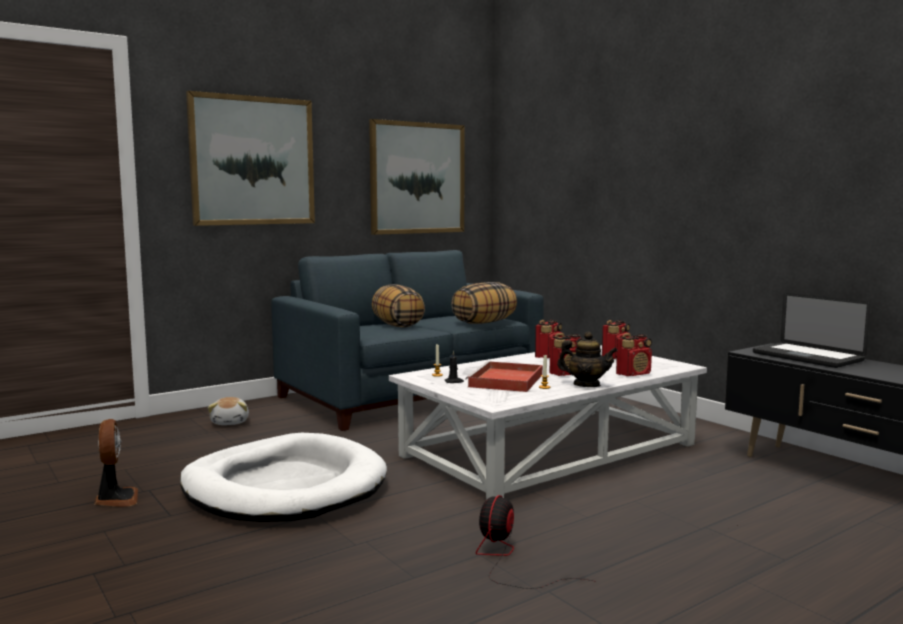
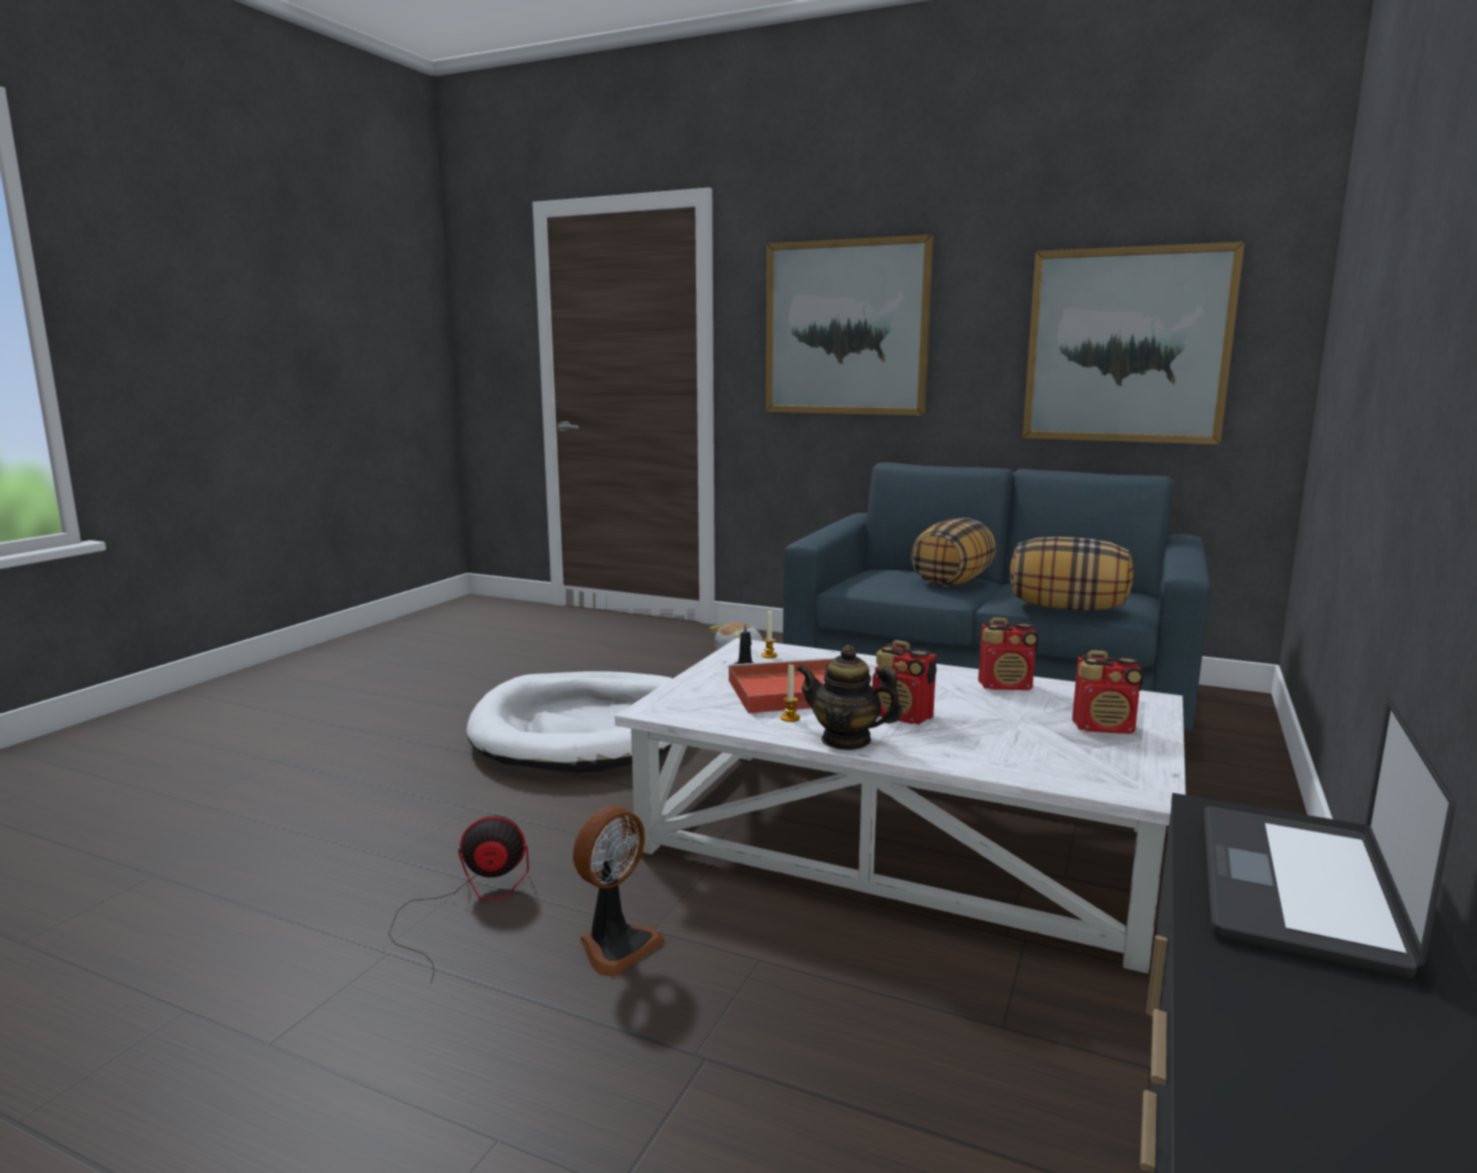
camera: 60 degrees right, 5 degrees up
(116, 499) = (496, 683): fan -> fan (616, 945)
(586, 385) = (846, 740): teapot -> teapot turned 120 degrees clockwise
(634, 374) = (988, 760): radio -> none

